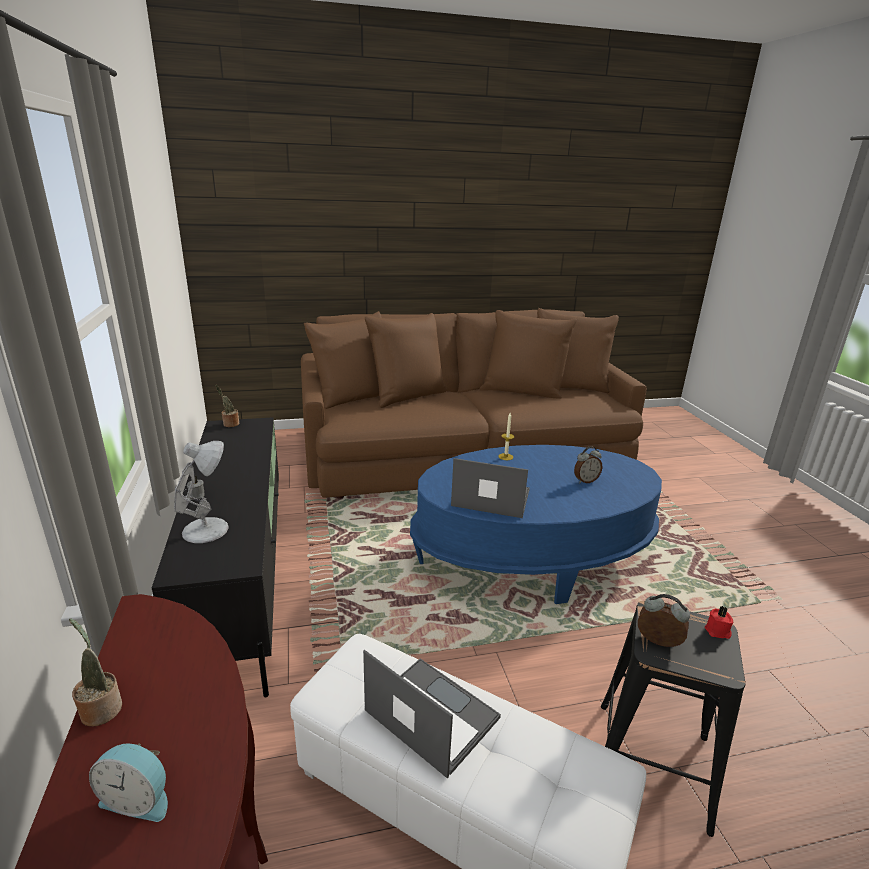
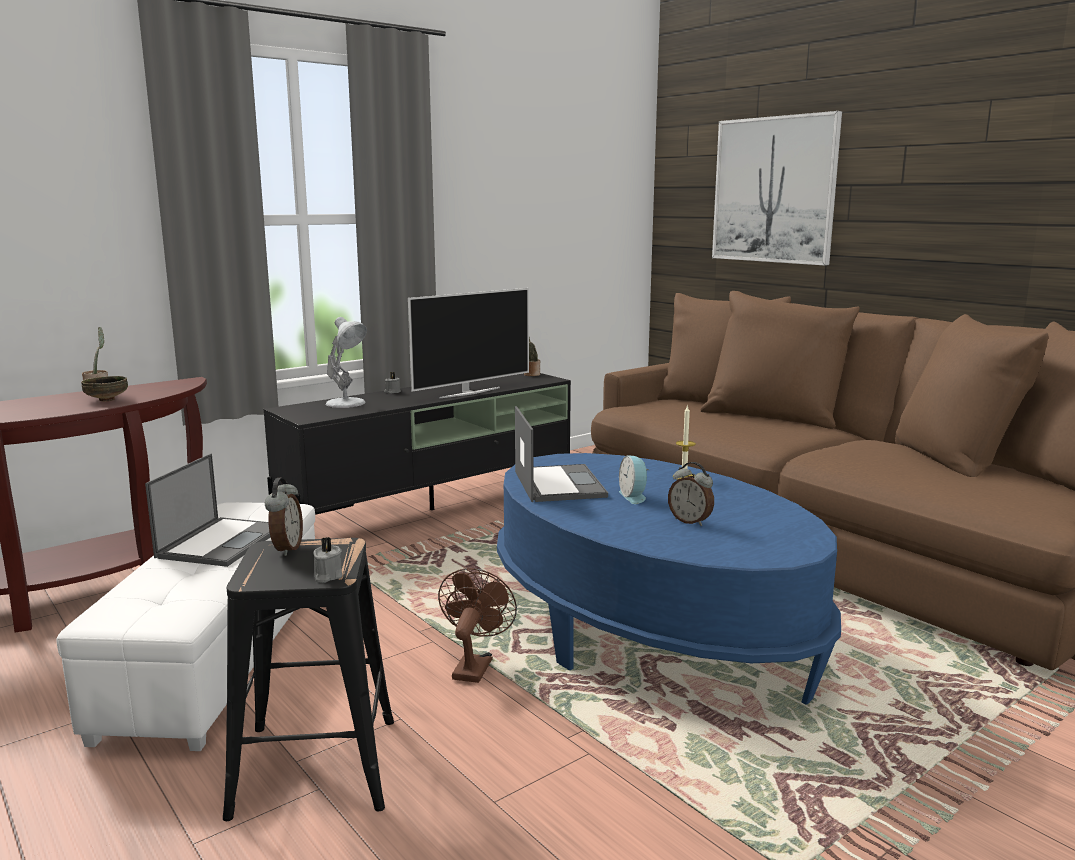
camera: 65 degrees right, 10 degrees down
(138, 798) = (33, 406): alarm clock -> alarm clock (634, 496)
(183, 700) = (106, 400): none -> bowl
(256, 463) = (469, 392): none -> television
(315, 229) = (774, 190): none -> picture
(542, 642) = (474, 665): none -> brown fan
(718, 631) = (327, 576): red candle -> grey candle

